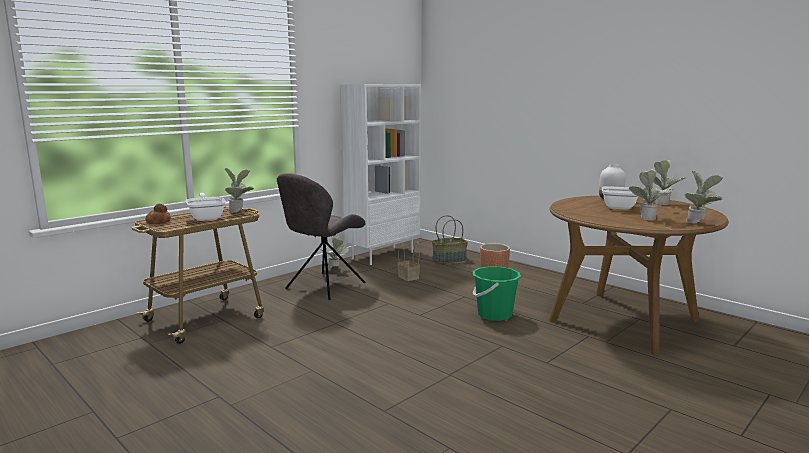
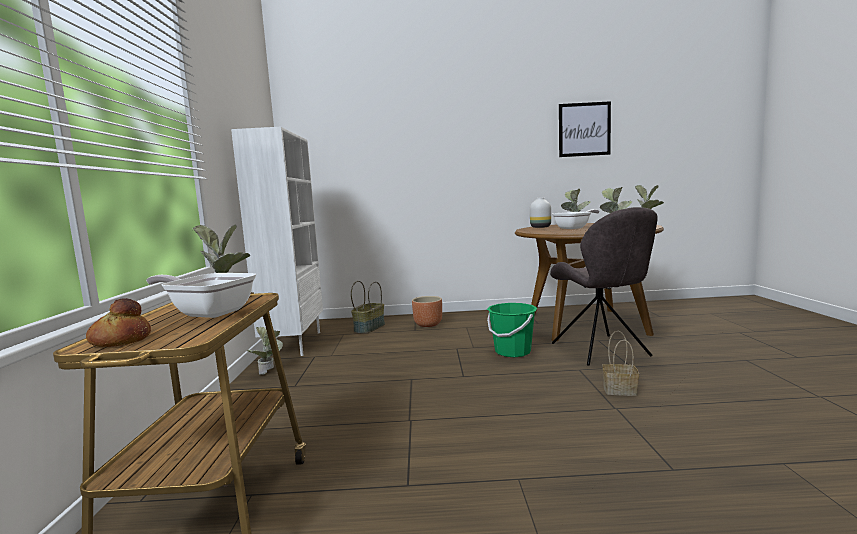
camera: 45 degrees left, 5 degrees down
(323, 287) = (301, 393): grey chair -> grey chair (601, 351)
(409, 277) = (371, 352): basket -> basket (621, 390)
(719, 81) = (584, 129): none -> picture

